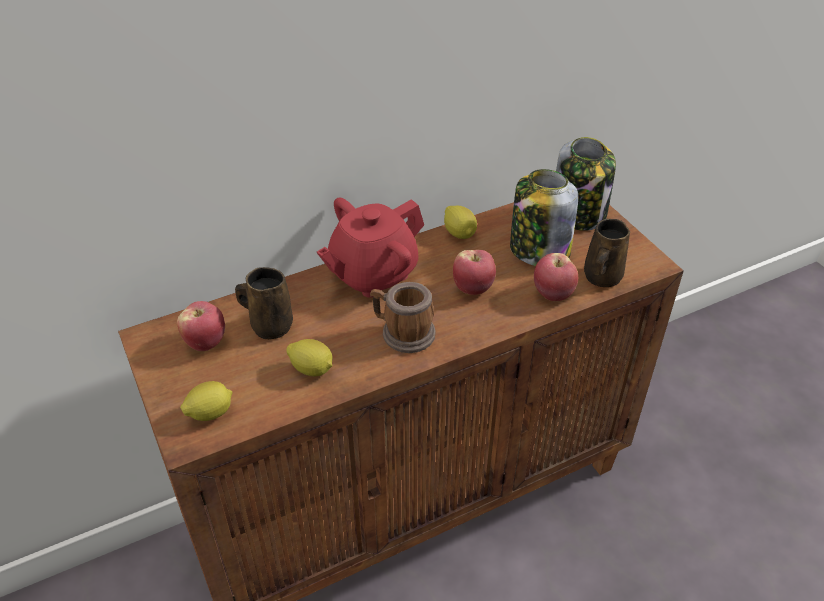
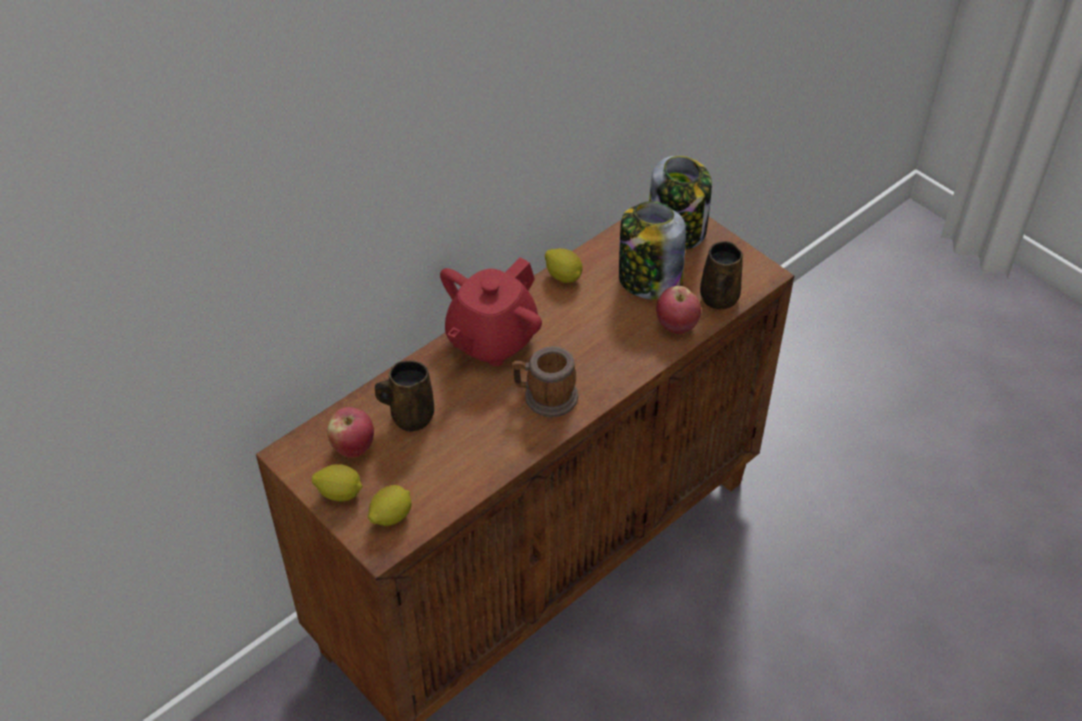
camera: 15 degrees left, 5 degrees up
(312, 369) = (471, 452): lemon -> lemon (340, 493)
(473, 288) = (597, 335): apple -> none

